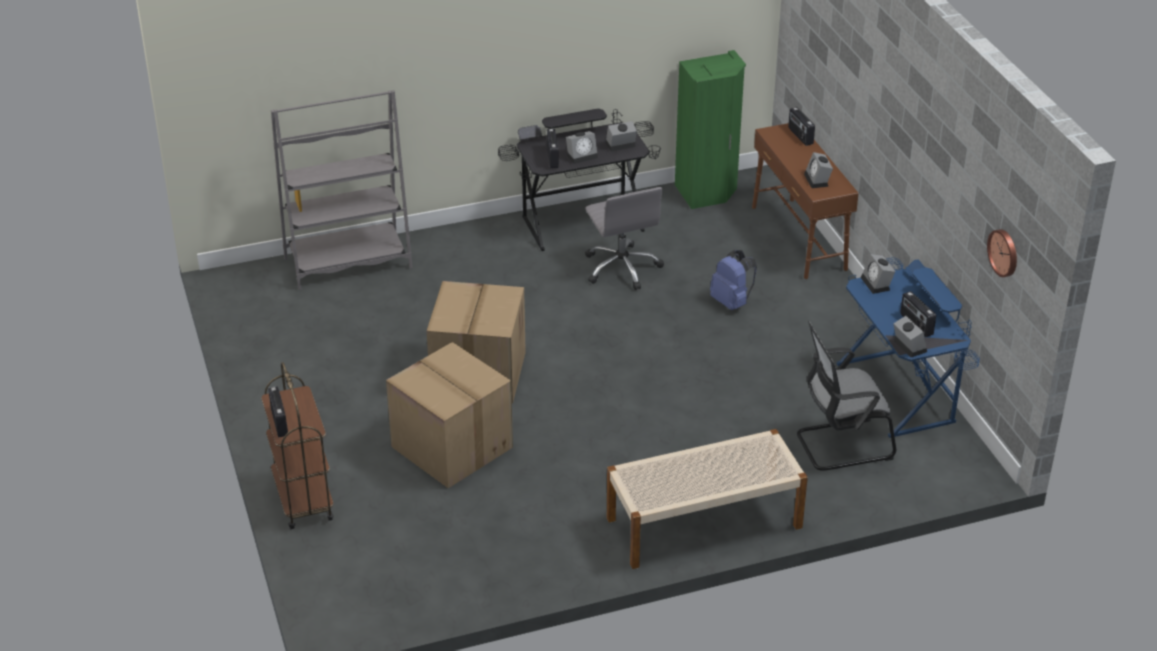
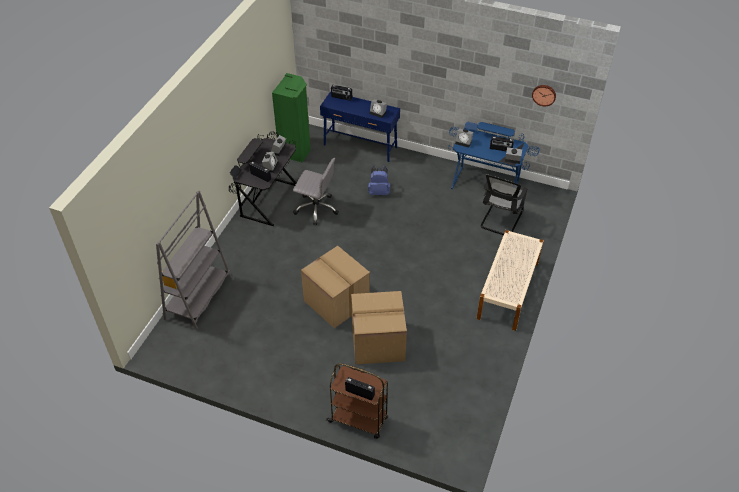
camera: 50 degrees left, 10 degrees up
(797, 239) = (360, 146): brown console table -> blue console table

